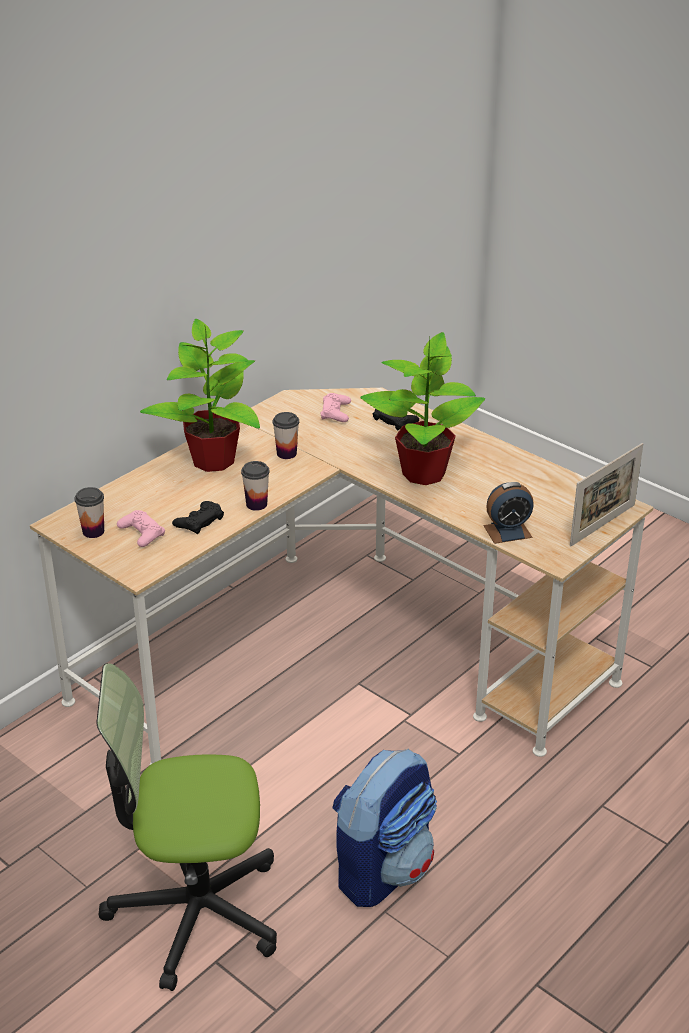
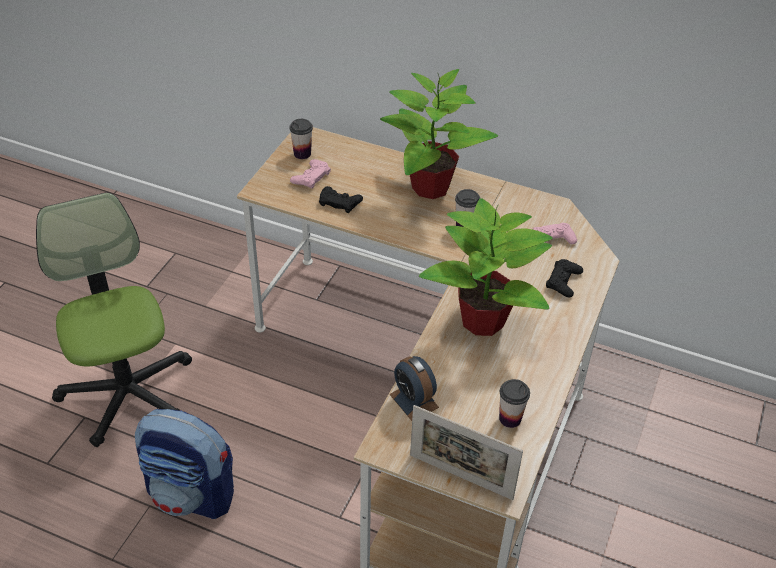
camera: 70 degrees right, 10 degrees up
(256, 504) = (378, 227): cup -> cup (510, 418)

